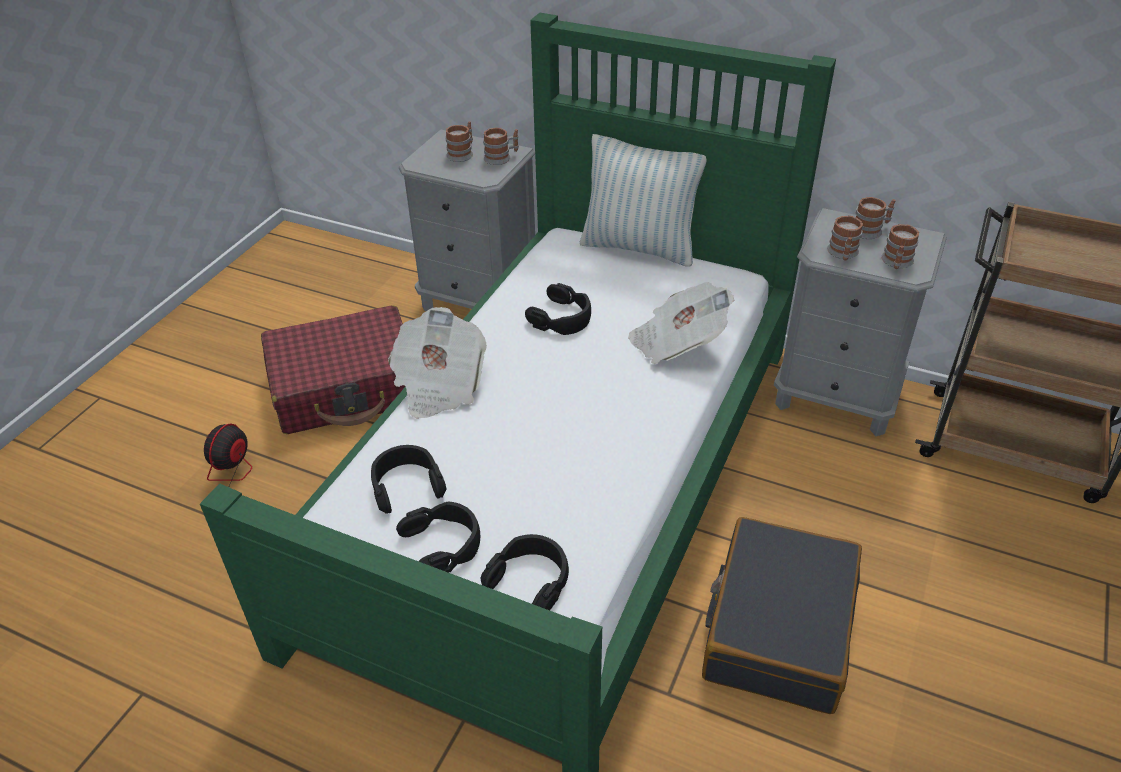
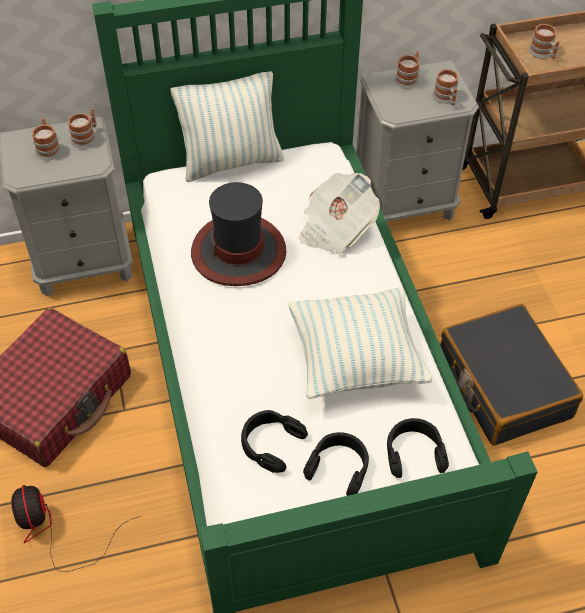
camera: 40 degrees left, 10 degrees up
(439, 384) = (209, 356): newspaper -> none
(562, 318) = (239, 251): black headphones -> hat
(567, 463) = (356, 360): none -> pillow
(843, 254) = (409, 108): mug -> mug (543, 54)

